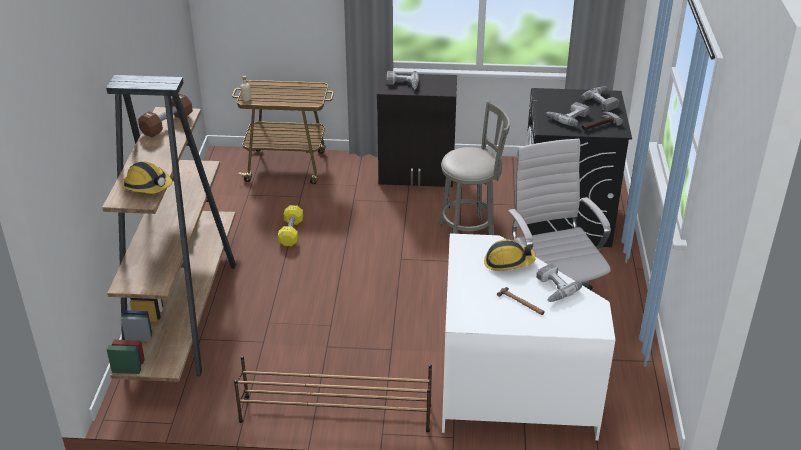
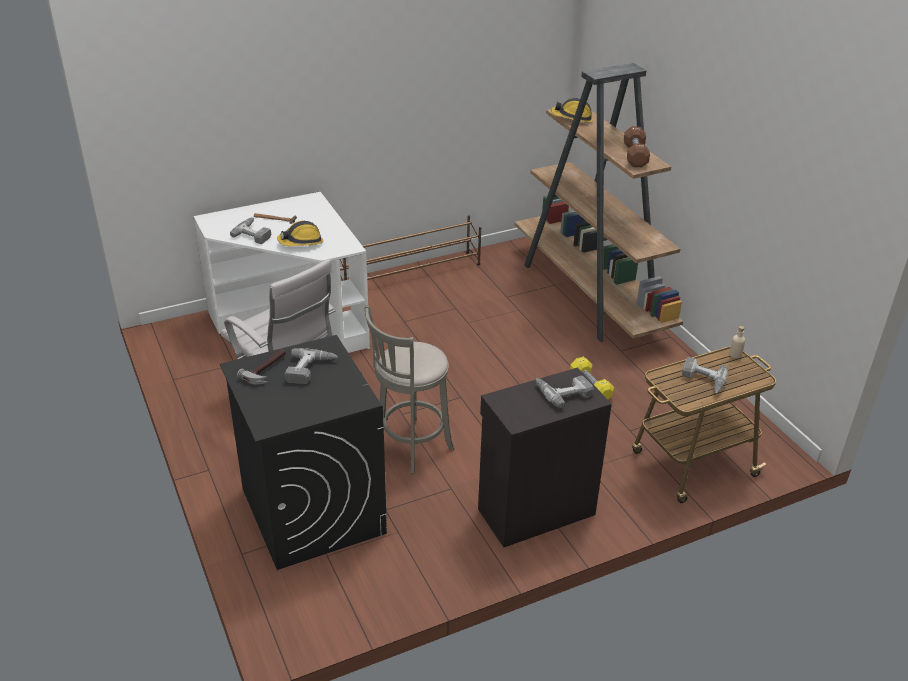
camera: 150 degrees right, 0 degrees up
(603, 101) = (273, 411): power drill -> power drill (703, 380)

